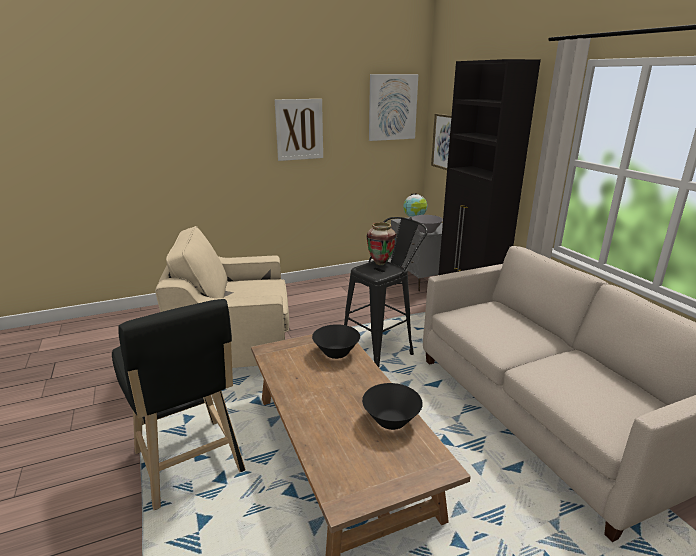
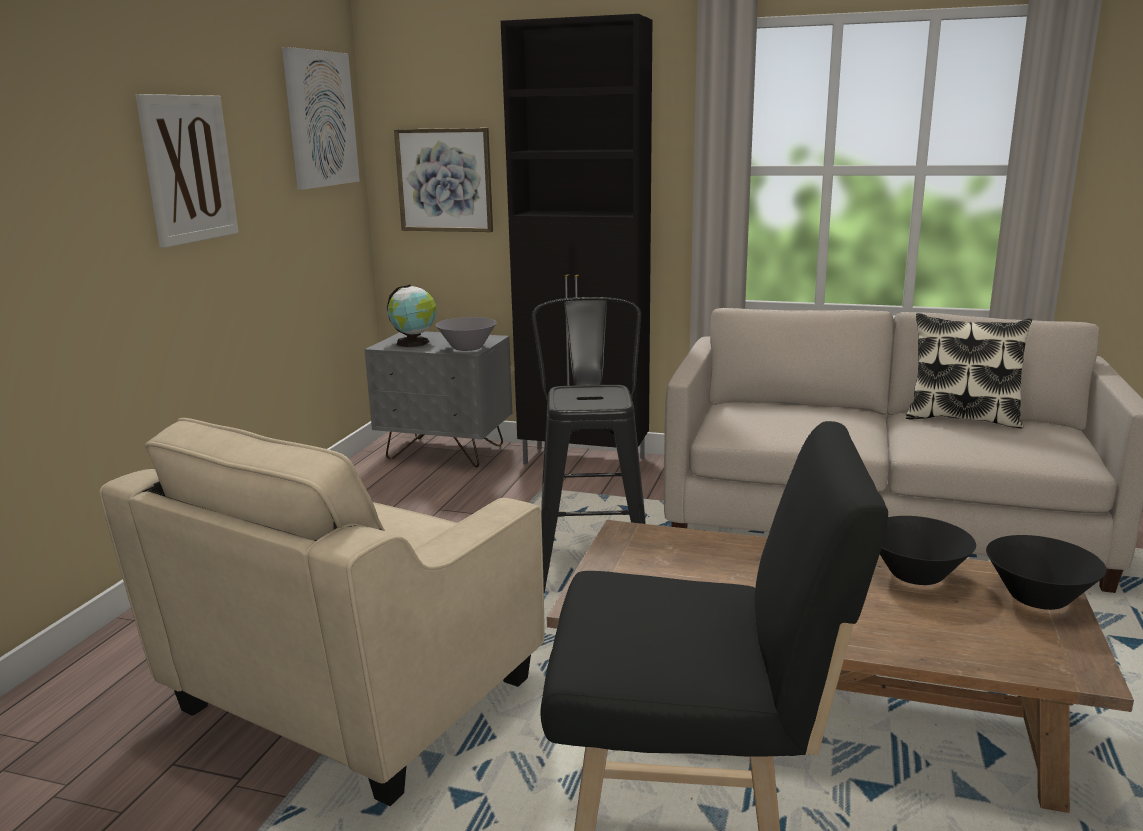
camera: 50 degrees left, 5 degrees down
(336, 353) = (681, 551): black bowl -> black bowl (1038, 598)
(380, 263) = (571, 390): vase -> none
(601, 371) = (962, 418): none -> pillow

